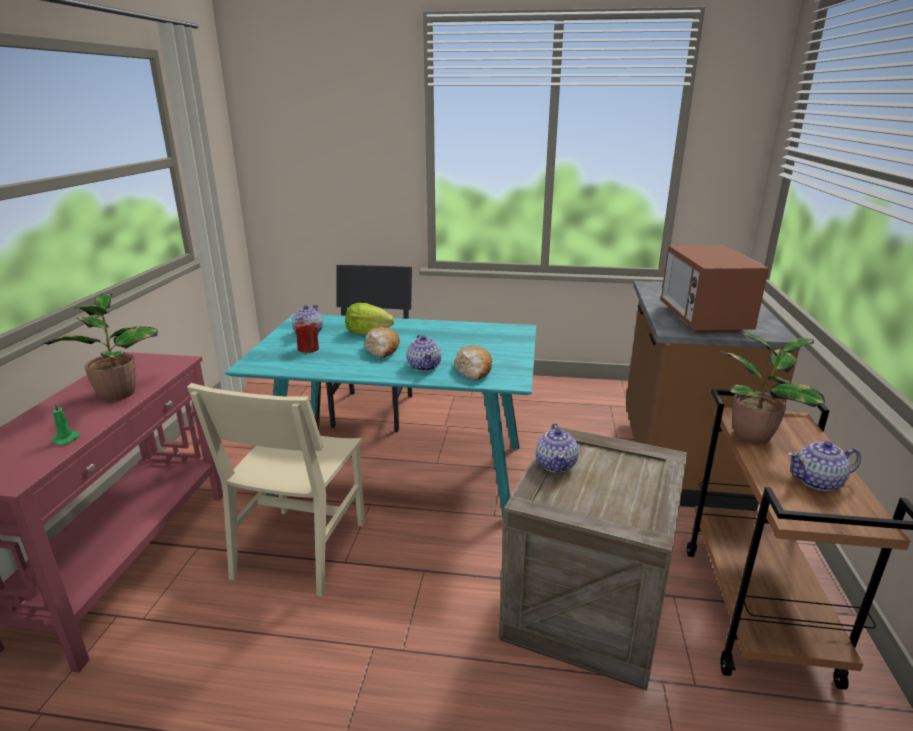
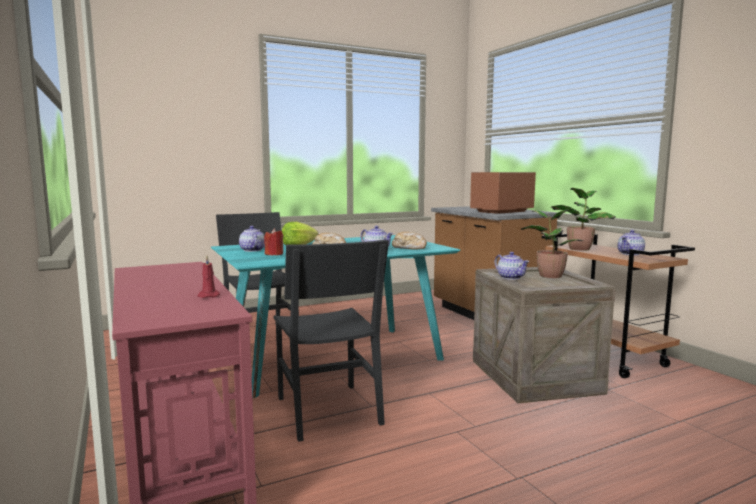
camera: 35 degrees left, 15 degrees down
(67, 439) = (209, 295): green candle -> red candle
(118, 393) = (181, 278): potted plant -> potted plant (548, 275)
(300, 548) = (328, 410): beige chair -> black chair
(703, 319) = (501, 211): microwave -> microwave turned 90 degrees clockwise

